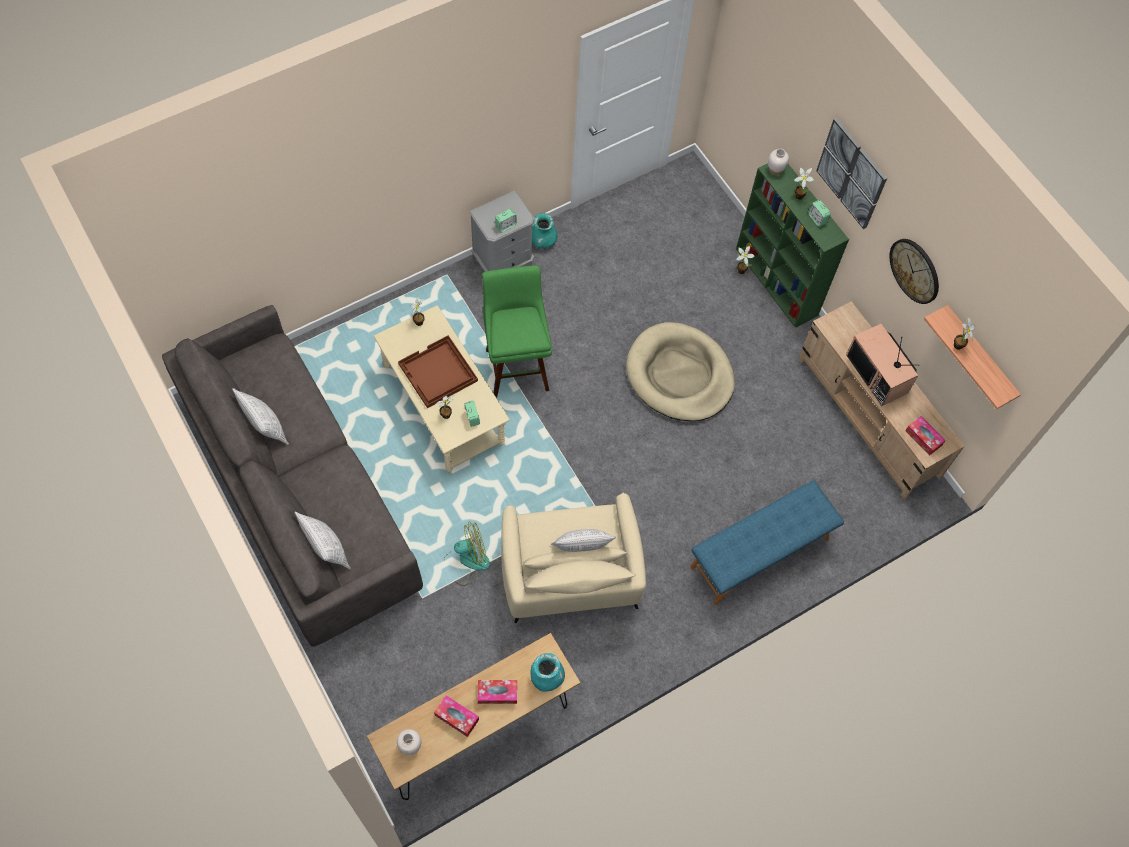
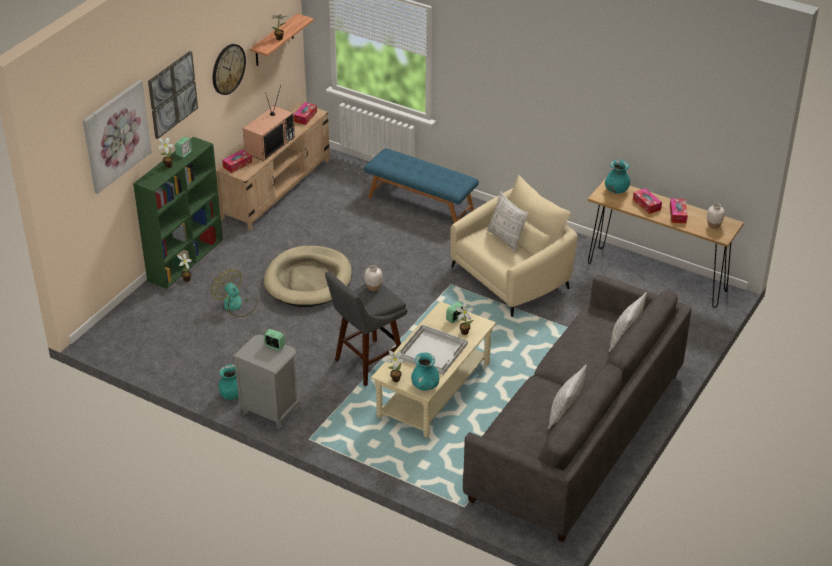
camera: 115 degrees left, 25 degrees down
(394, 341) = (425, 386): none -> turquoise vase
(437, 373) = (433, 351): brown tray -> white tray
(466, 560) = (547, 327): fan -> fan (236, 305)
(516, 366) = (367, 364): green stool -> grey stool
(775, 170) = (150, 182): white vase -> white vase (373, 287)
(789, 98) = (116, 136): none -> picture
(850, 326) = (237, 165): none -> tissue box

